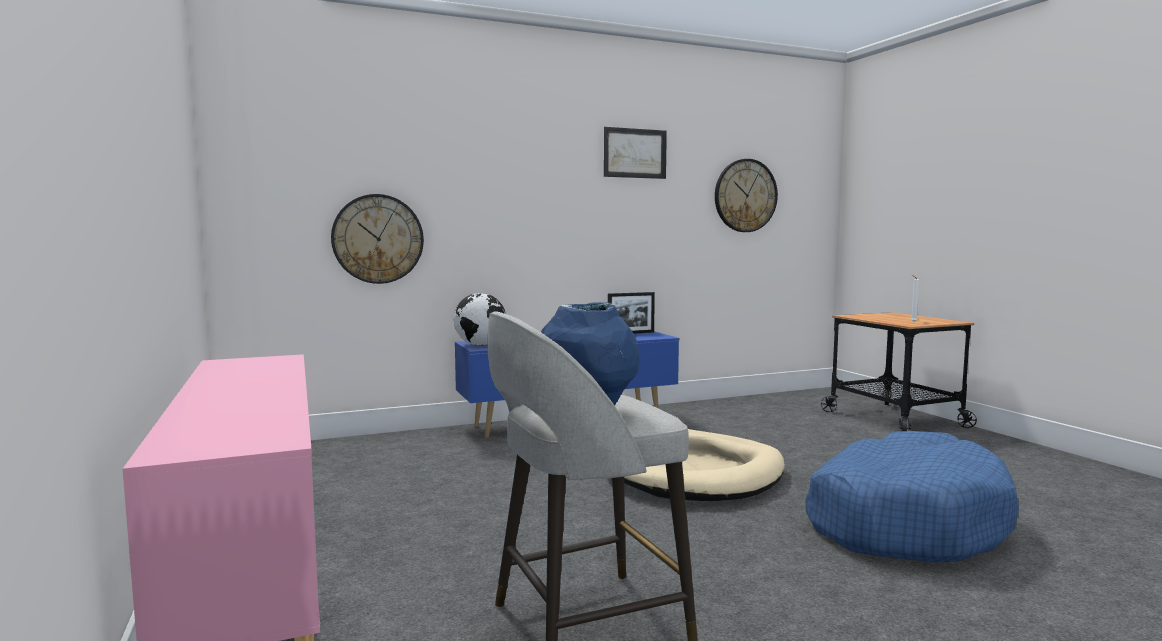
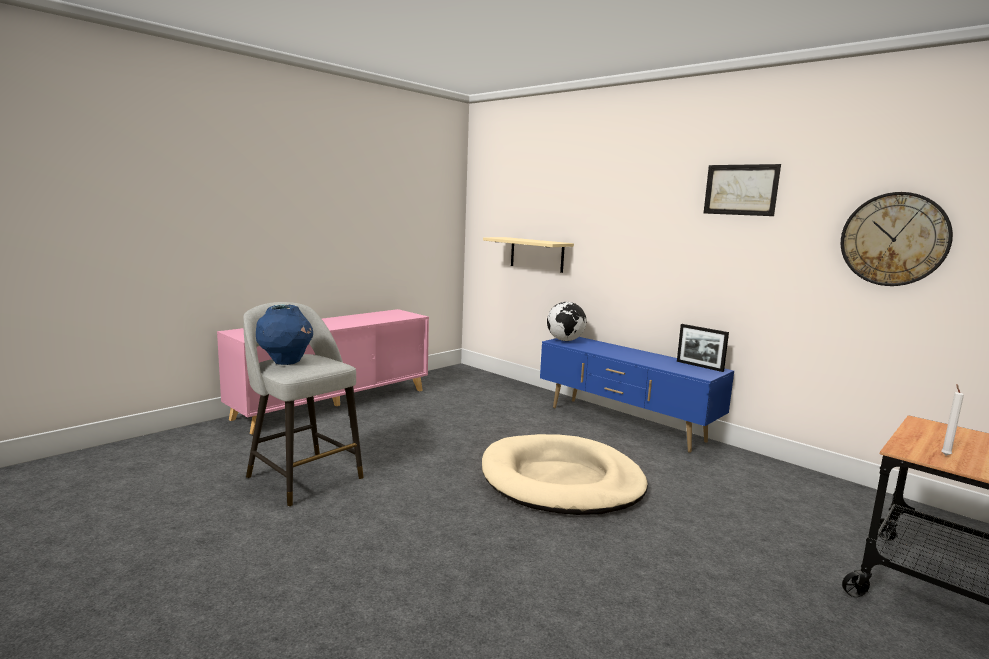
camera: 65 degrees right, 5 degrees up
(378, 239) = (537, 254): wall clock -> beige shelf
(903, 521) = (534, 582): blue dog bed -> none

